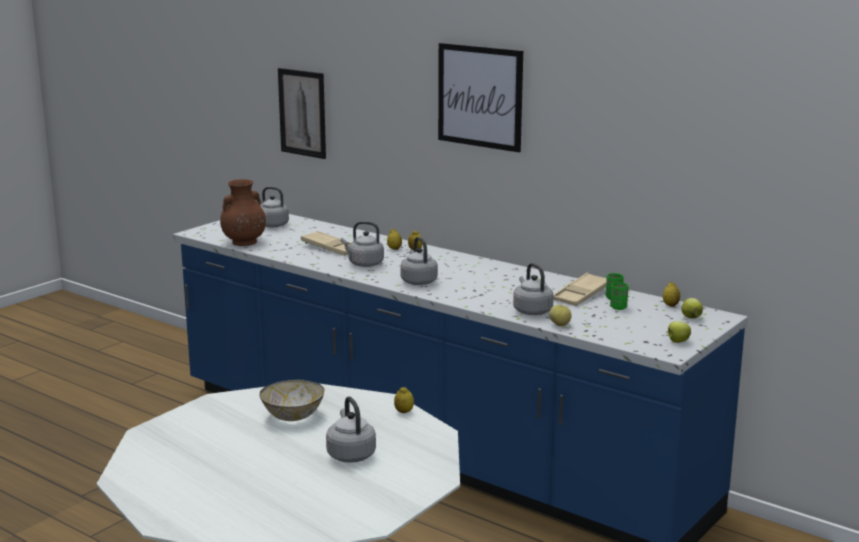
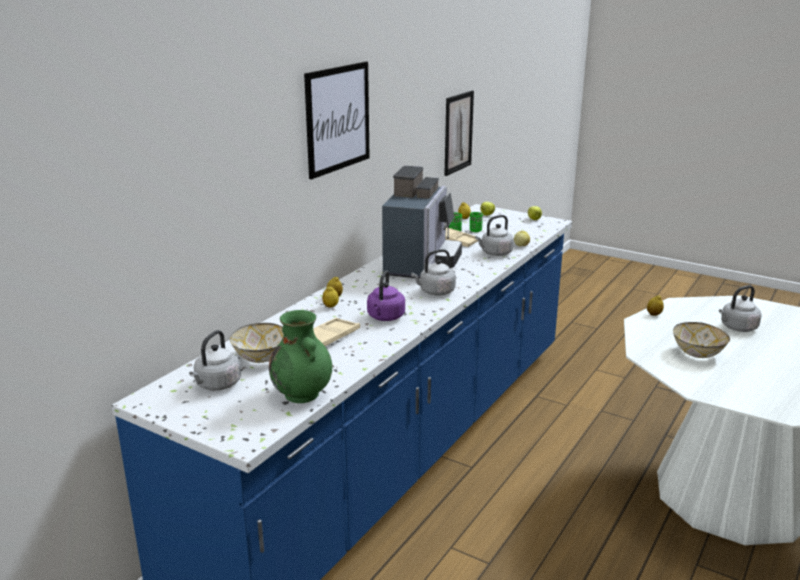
camera: 95 degrees left, 5 degrees up
(243, 242) = (302, 395): brown vase -> green vase
(302, 113) = (151, 229): picture -> picture (458, 132)
(306, 233) = (261, 358): none -> bowl
(364, 264) = (385, 317): grey kettle -> purple kettle
(498, 279) = (421, 264): none -> coffee machine

